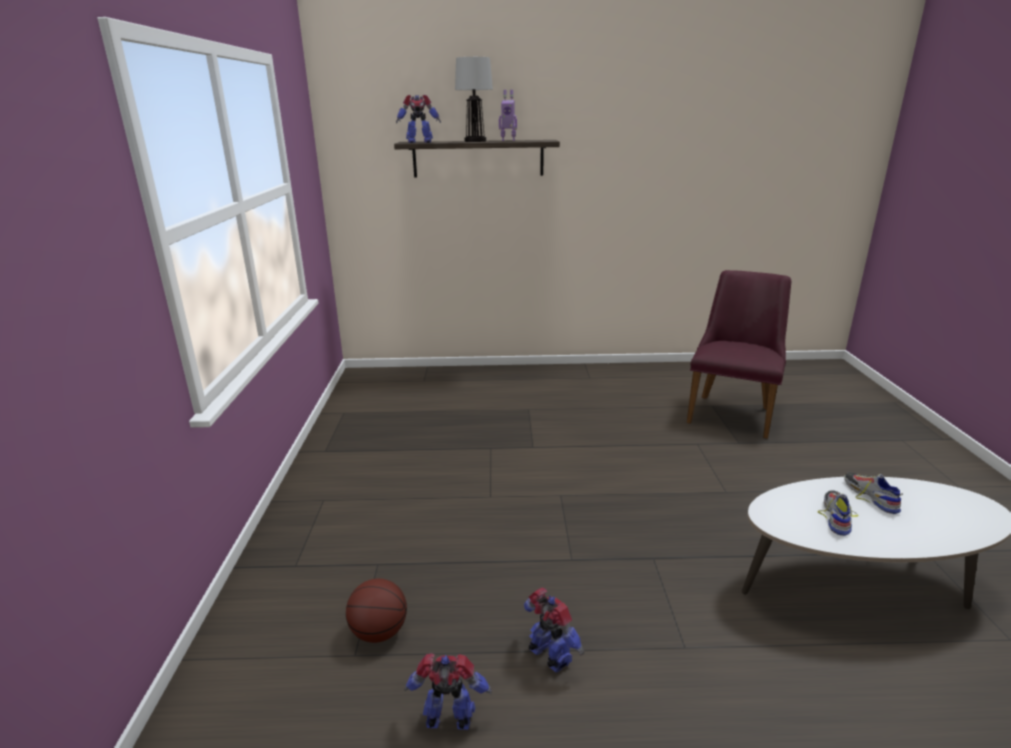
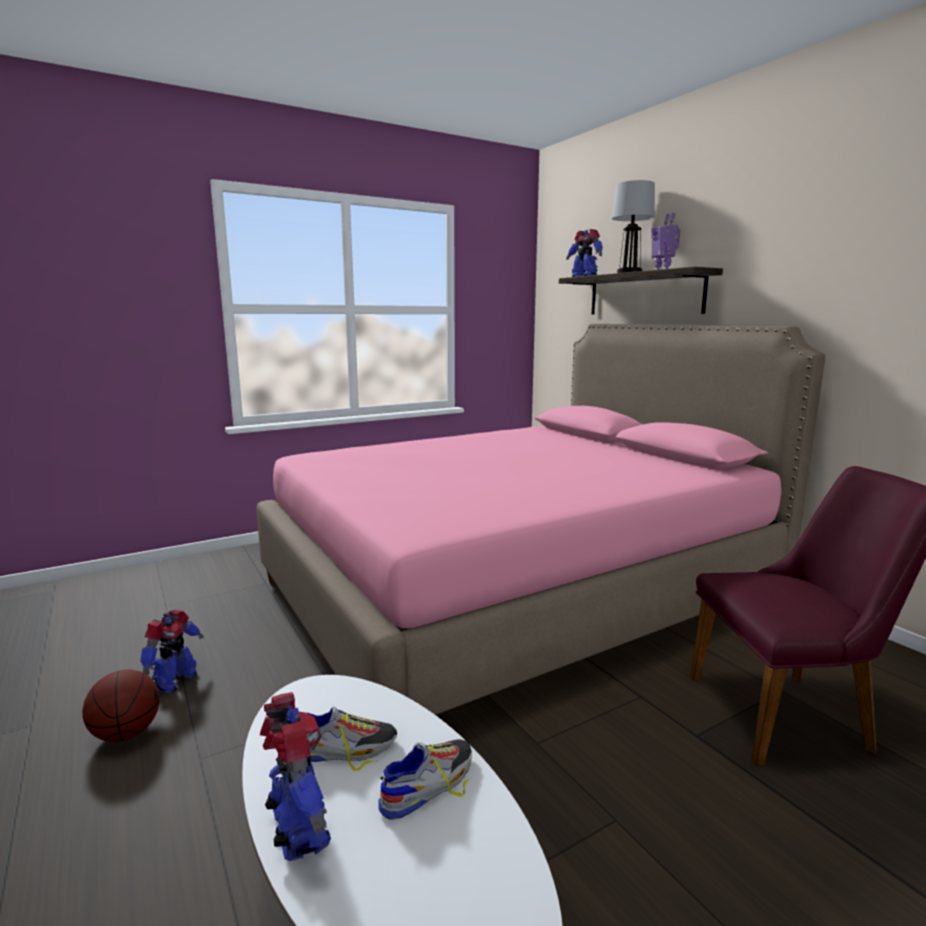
camera: 60 degrees right, 10 degrees down
(379, 632) = (190, 606): basketball -> basketball (126, 733)
(449, 720) = (102, 656): toy robot -> toy robot (298, 830)
(535, 437) = (516, 591): none -> pink bed

